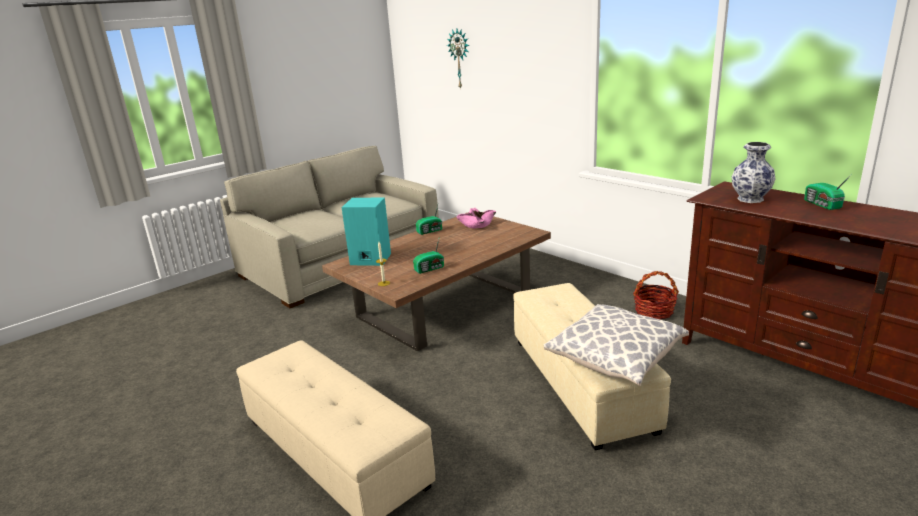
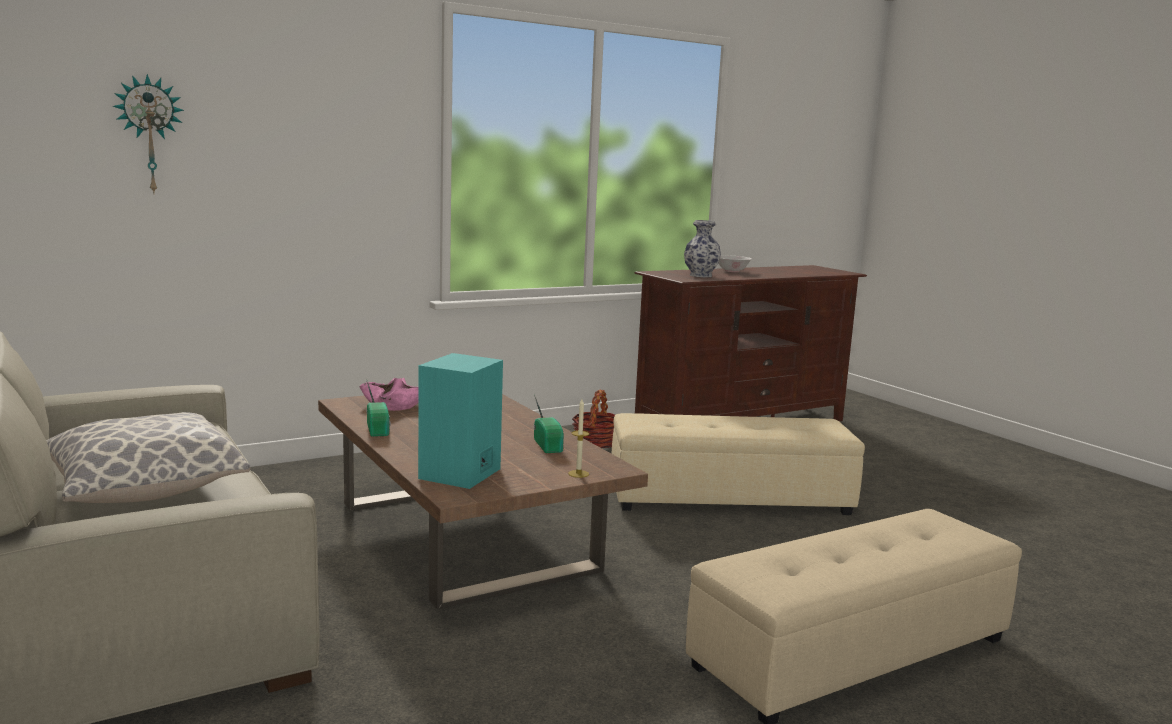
camera: 80 degrees left, 10 degrees down
(615, 359) = (812, 425): pillow -> pillow (144, 490)
(822, 205) = (732, 271): radio -> white bowl

